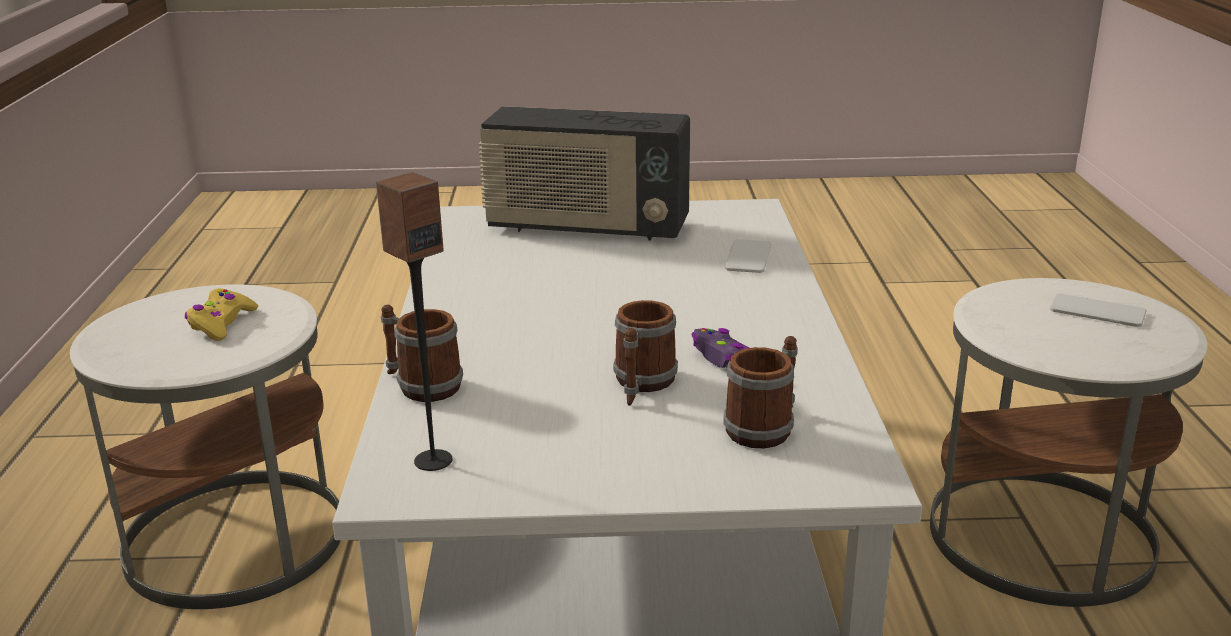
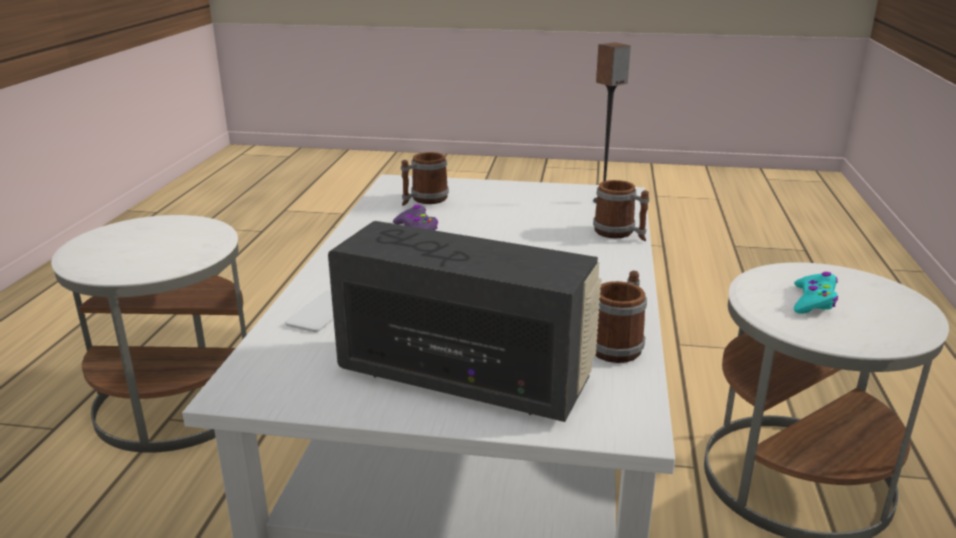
camera: 170 degrees left, 0 degrees up
(221, 323) = (813, 301): yellow game controller -> turquoise game controller
(642, 385) = (480, 223): mug -> mug (618, 345)
(1097, 312) = (121, 247): phone -> none

